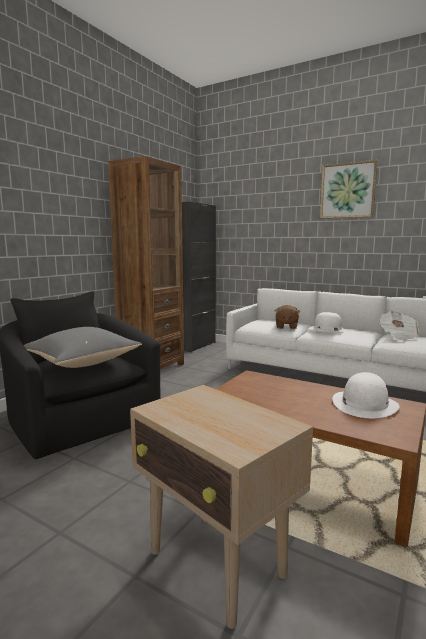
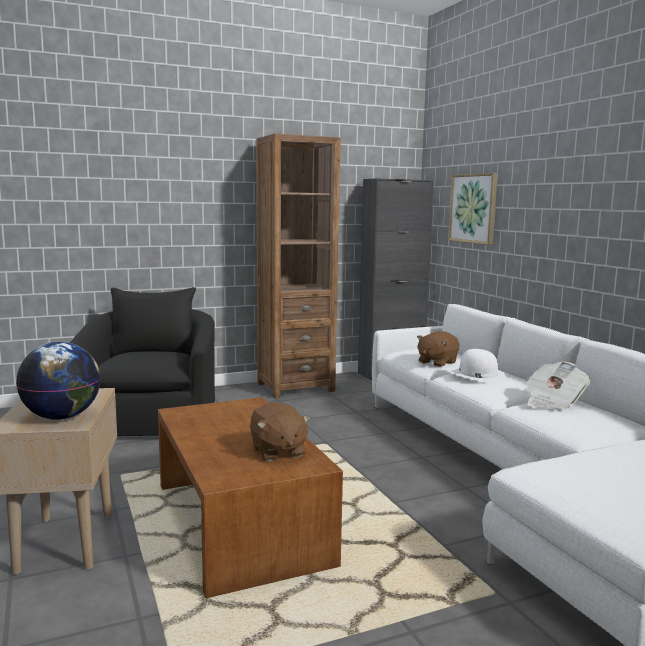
camera: 35 degrees right, 0 degrees up
(83, 363) = (138, 359): grey pillow -> none
(251, 422) = (62, 417): none -> globe
(348, 190) = (577, 162): picture -> picture (473, 208)
(364, 404) = (277, 452): white hat -> brown plush toy

